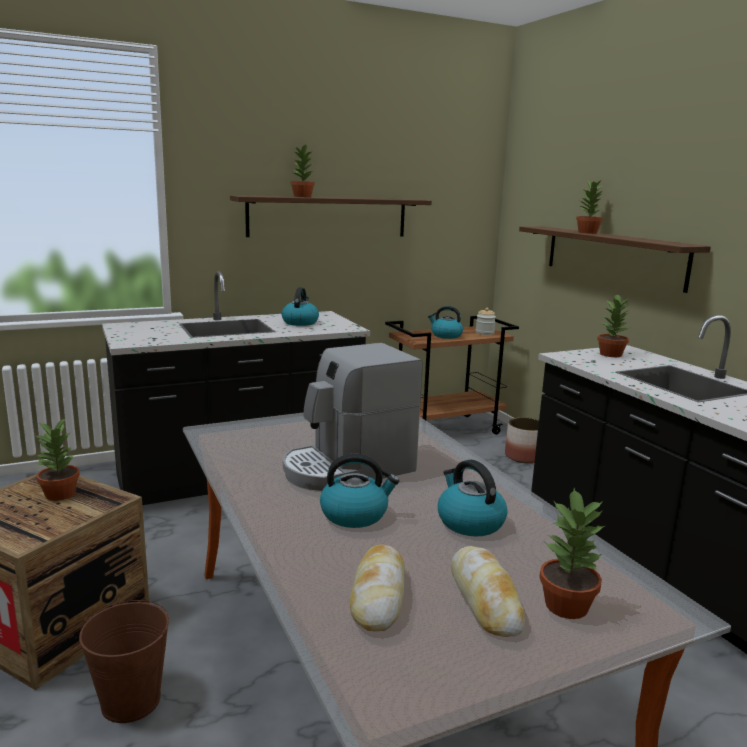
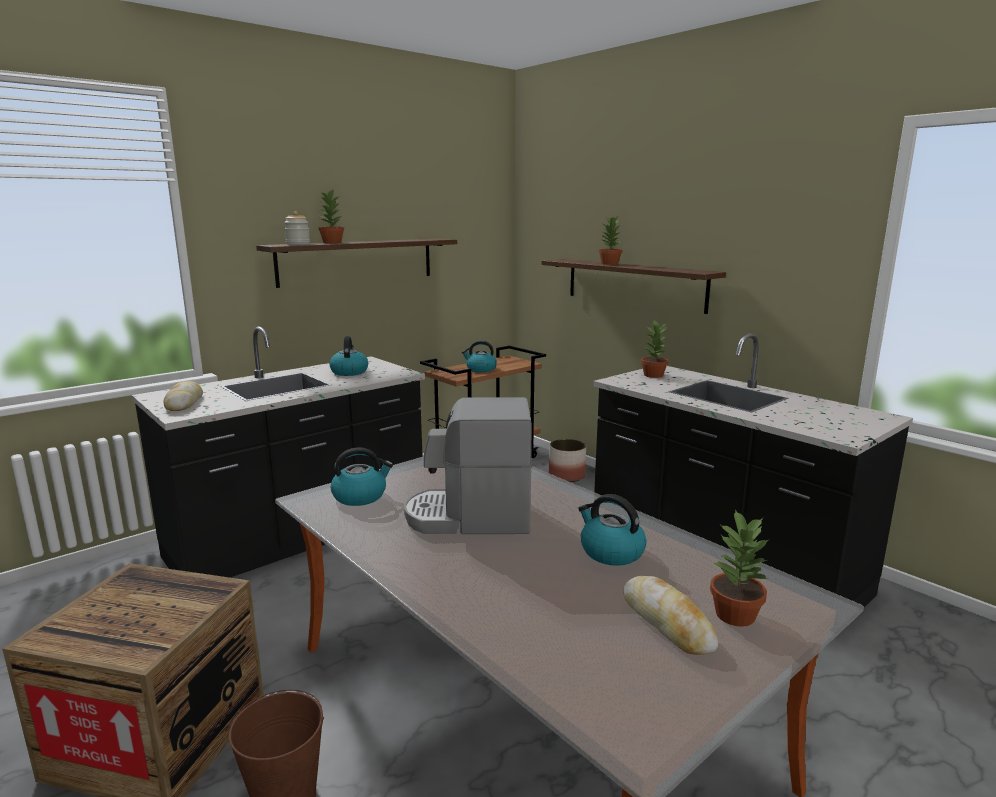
camera: 15 degrees left, 0 degrees up
(61, 494) = (155, 593): potted plant -> none
(347, 468) = (470, 517): coffee machine -> coffee machine turned 45 degrees clockwise
(355, 514) = (505, 563): kettle -> kettle (360, 496)
(378, 595) = (575, 639): bread -> bread (185, 403)
(484, 333) = (514, 363): jar -> jar (298, 244)

